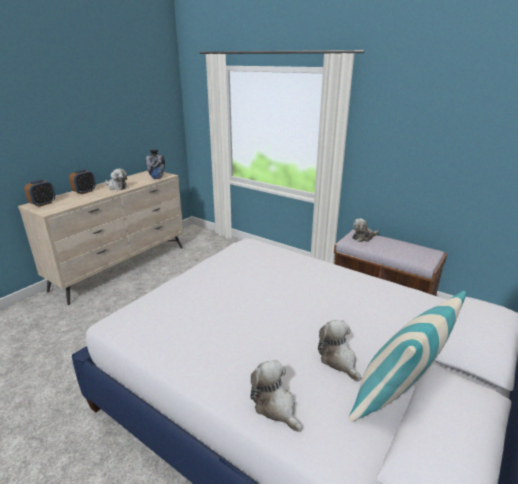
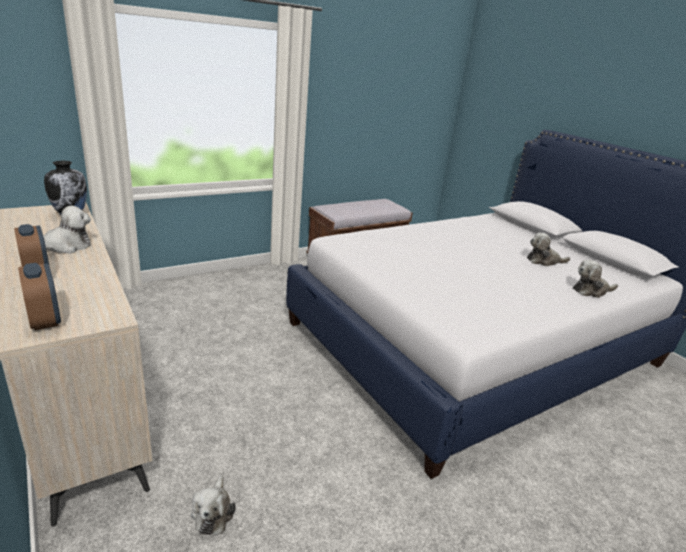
camera: 70 degrees left, 0 degrees up
(363, 237) = (337, 208): plush toy -> plush toy (213, 512)
(396, 396) = (579, 258): pillow -> none

